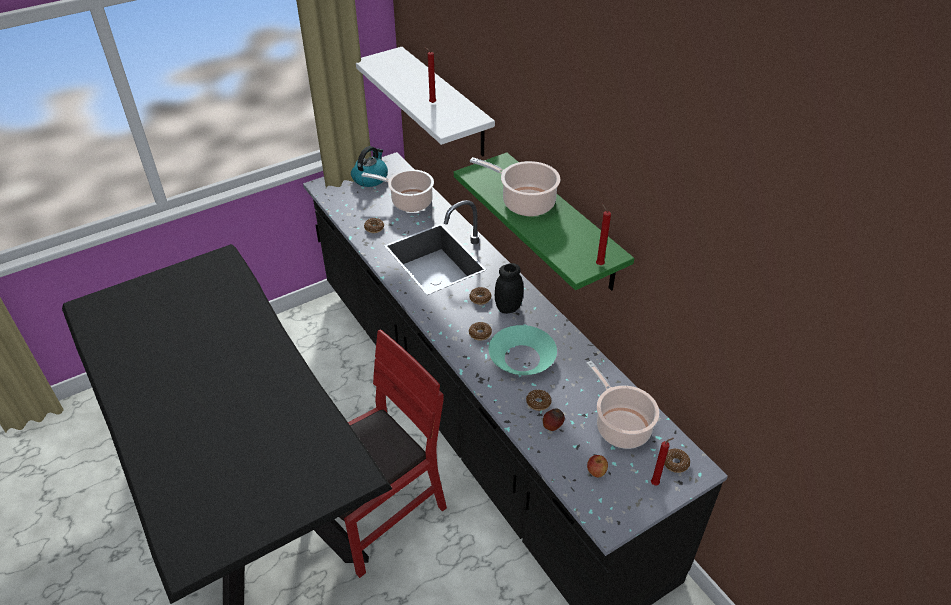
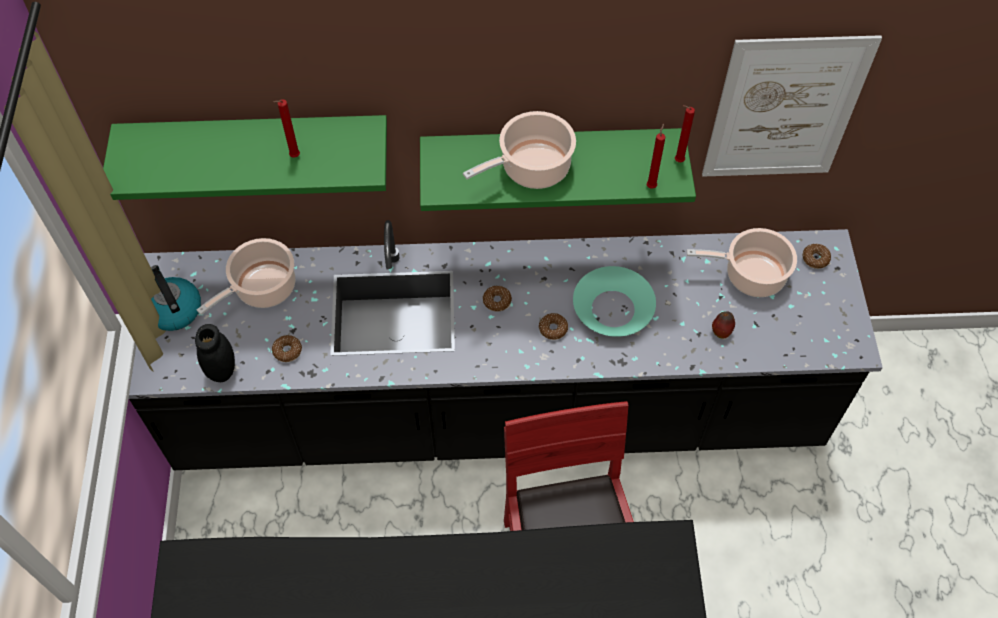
camera: 60 degrees left, 15 degrees up
(446, 102) = (255, 142): white shelf -> green shelf
(508, 308) = (530, 282): black jar -> black jar (222, 370)
(538, 402) = (683, 327): donut -> none
(596, 472) = (793, 326): apple -> none
(656, 483) = (829, 287): red candle -> red candle (651, 185)
(696, 291) = (785, 109): none -> picture

